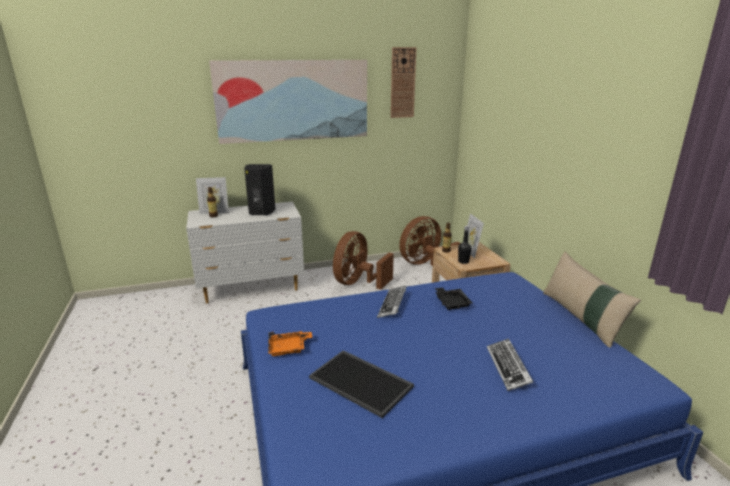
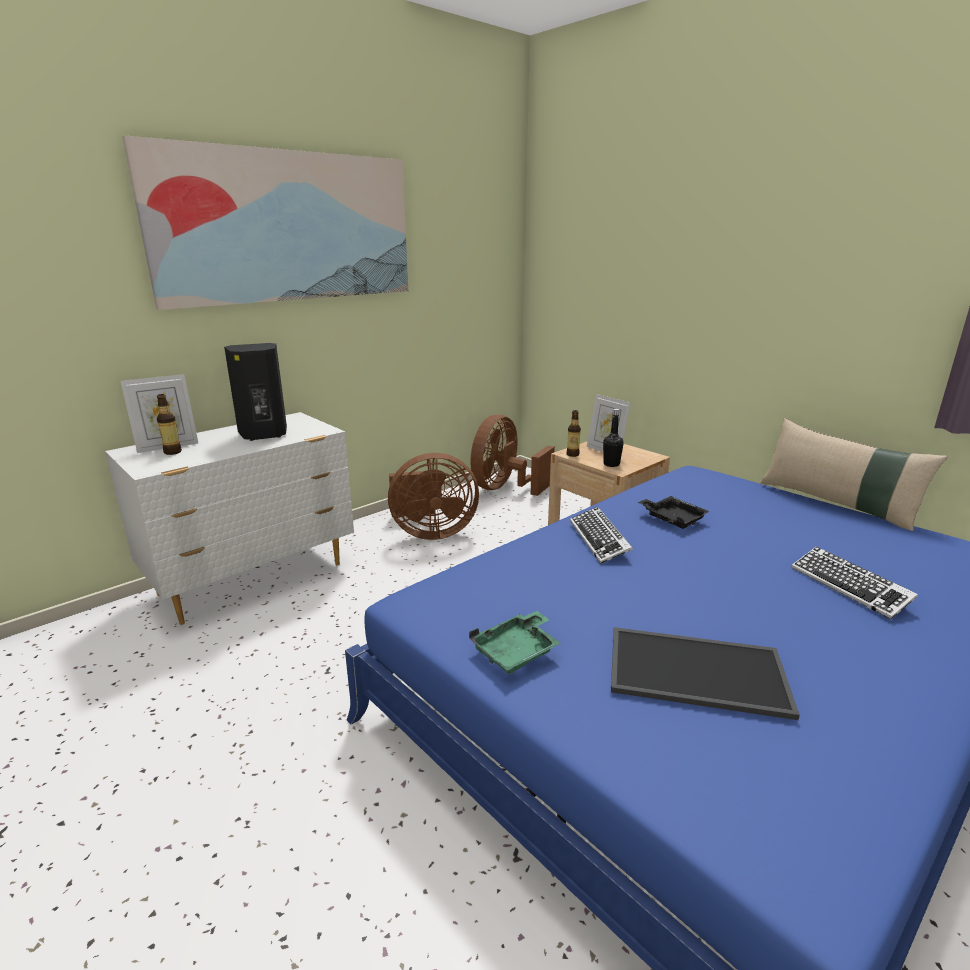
camera: 25 degrees left, 0 degrees up
(288, 348) = (517, 652): orange tray -> green tray
(358, 283) = (430, 532): brown fan -> brown fan turned 105 degrees counterclockwise
(402, 83) = (451, 204): wall clock -> none

